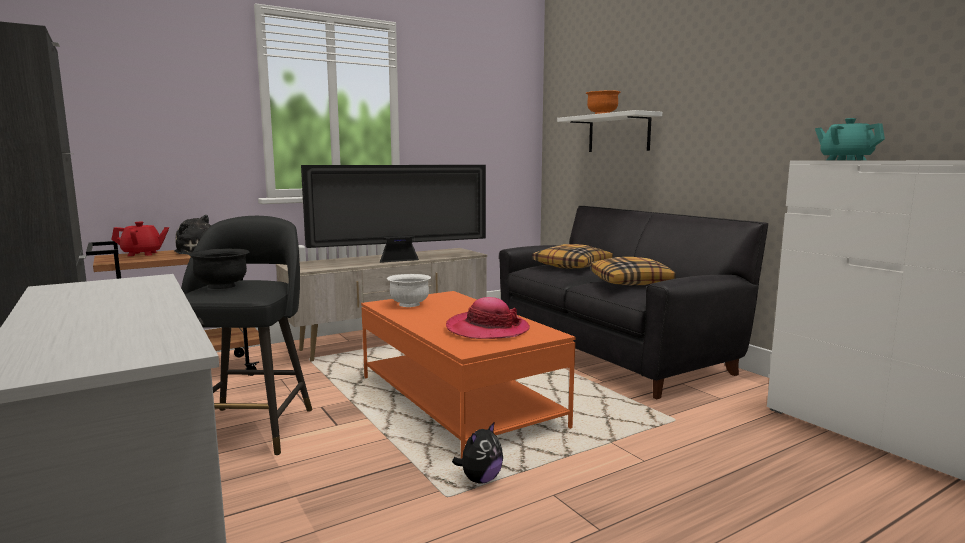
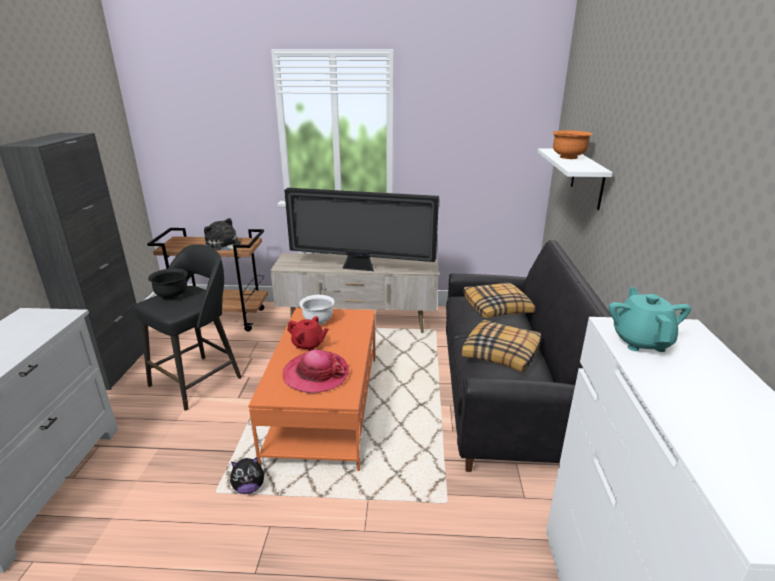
camera: 35 degrees right, 15 degrees up
(142, 254) = (193, 240): red teapot -> red teapot (308, 345)

